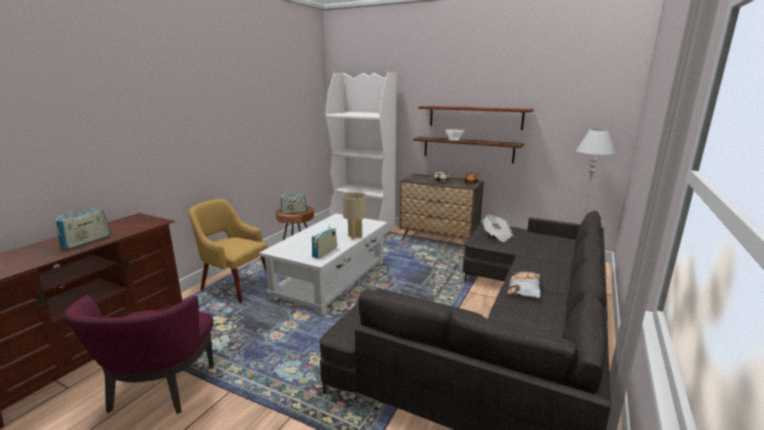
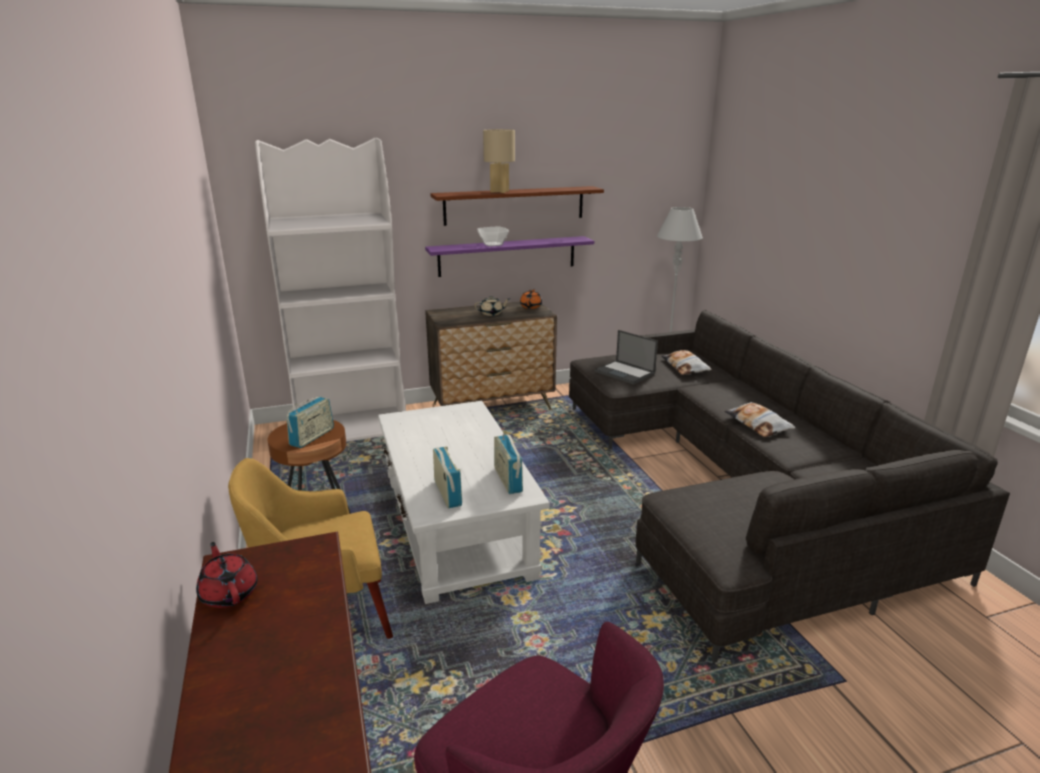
camera: 45 degrees left, 5 degrees up
(86, 241) = (299, 657): radio -> radio (447, 493)
(118, 222) = (229, 593): none -> red teapot
(355, 236) = (491, 439): beige table lamp -> beige table lamp (499, 191)
(467, 149) = (507, 256): brown shelf -> purple shelf
(497, 236) = (625, 373): newspaper -> laptop
(547, 245) = (685, 367): none -> pillow

